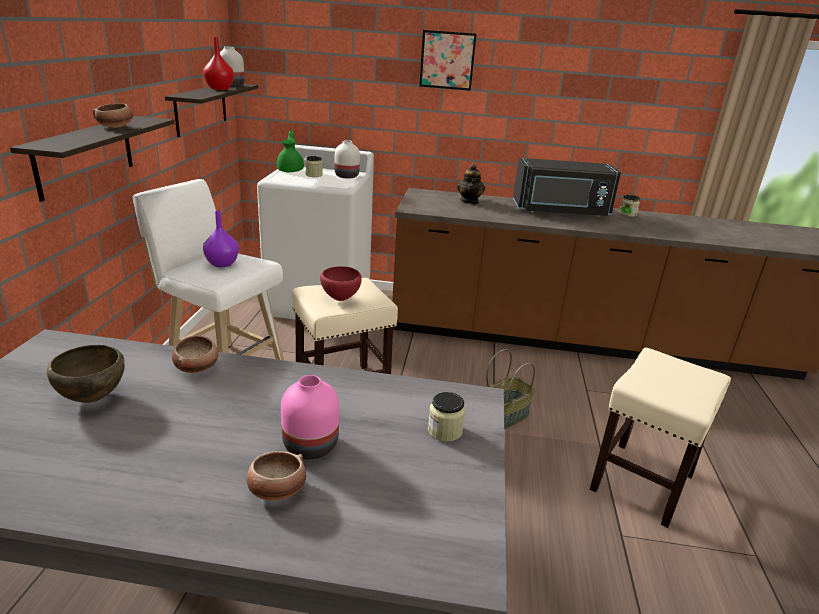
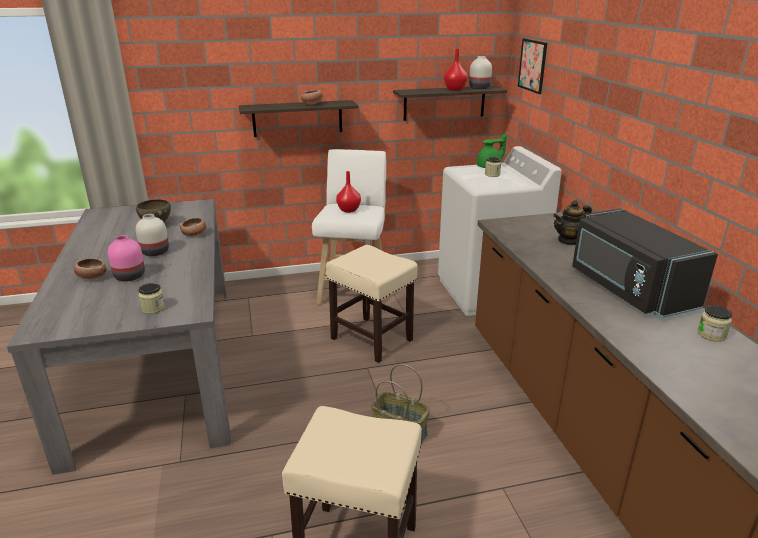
camera: 70 degrees right, 0 degrees up
(223, 264) = (348, 210): purple vase -> red vase
(341, 299) = (364, 262): red bowl -> none
(347, 176) = (511, 183): white vase -> white vase (154, 252)
(447, 60) = (625, 83): picture -> picture (532, 65)

